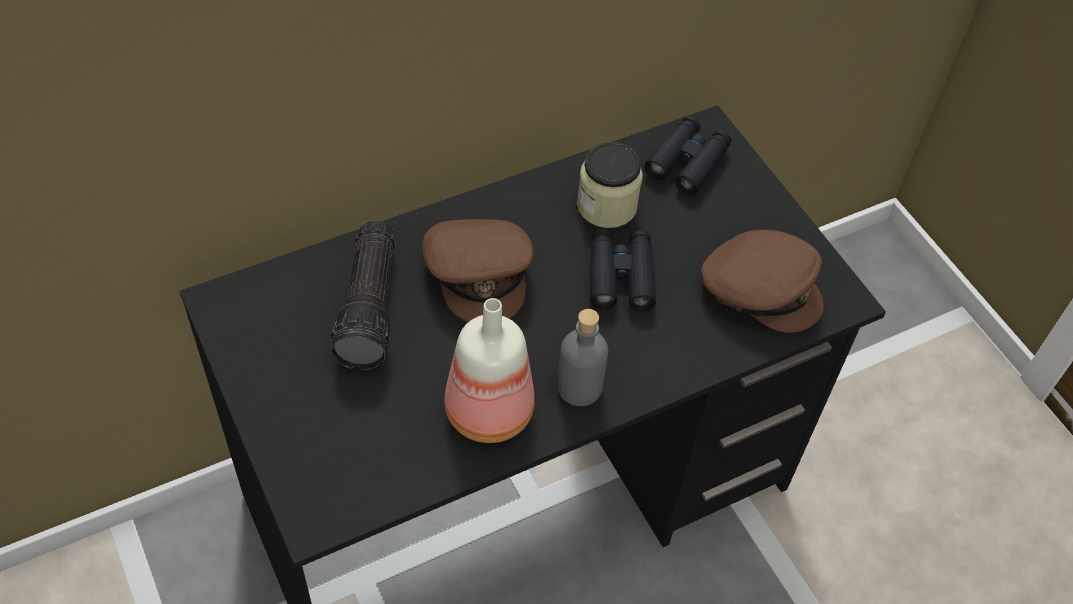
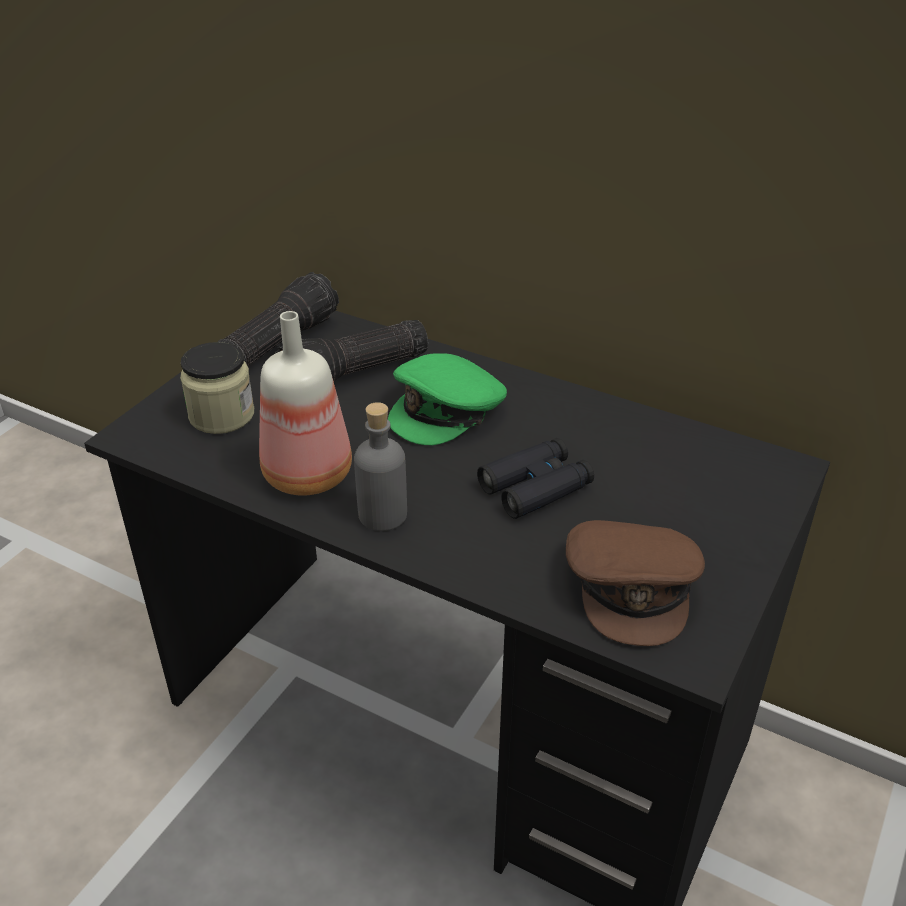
camera: 60 degrees right, 15 degrees down
(263, 339) = (275, 343): none -> flashlight
(479, 273) = (447, 409): brown cap -> green cap
(606, 206) = (607, 445): jar -> jar (221, 415)
(687, 162) = (727, 471): black binoculars -> none

